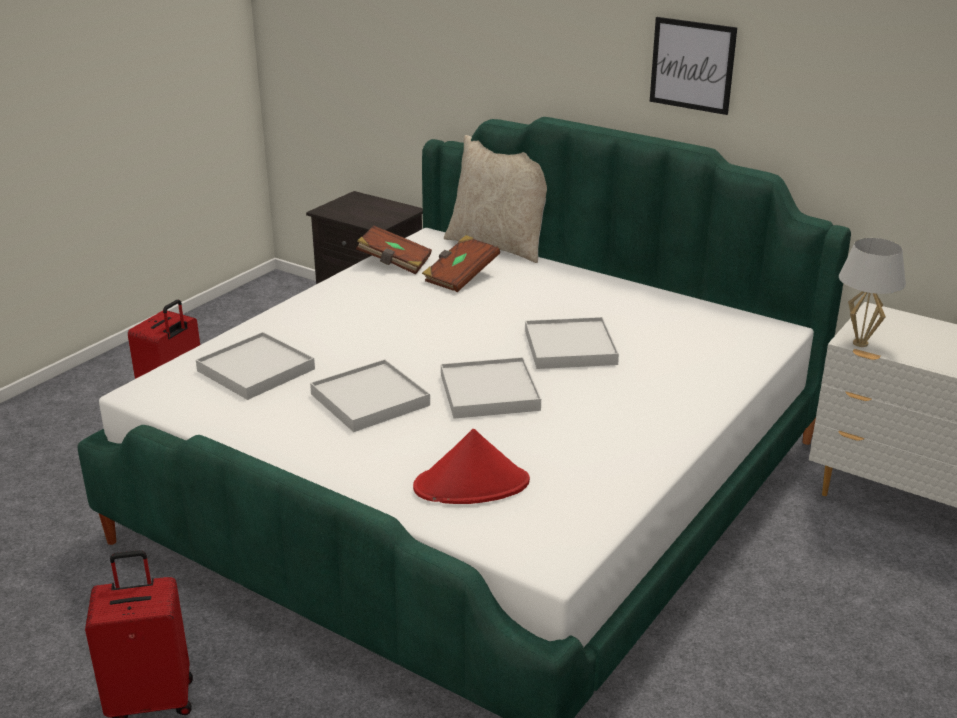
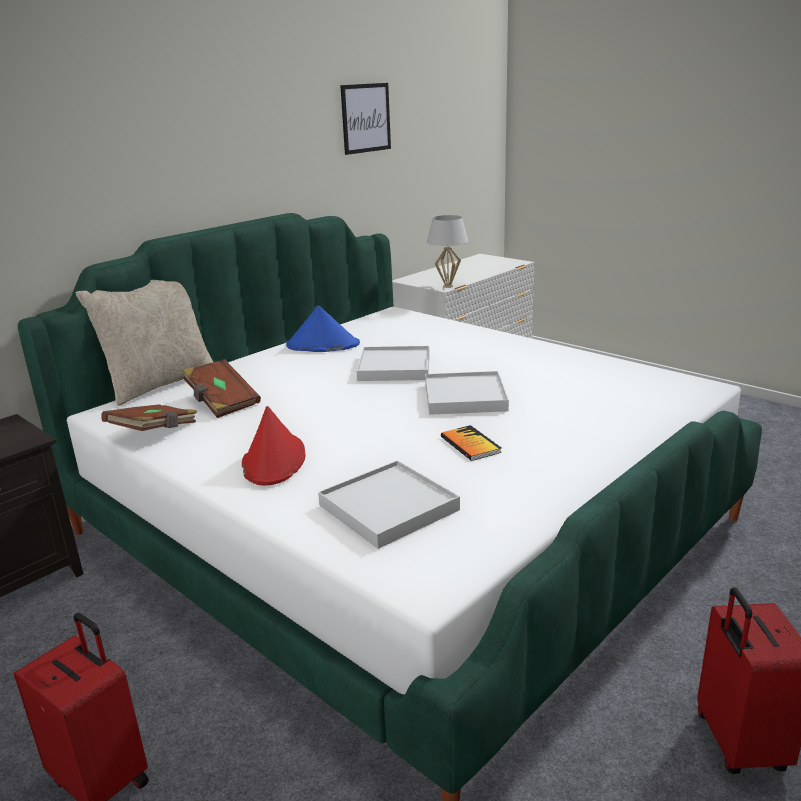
camera: 80 degrees left, 5 degrees down
(370, 400) = (470, 444): white tray -> book
(472, 485) = (613, 407): red hat -> red hat (274, 460)
(631, 301) = (322, 345): none -> blue hat
(692, 65) = (252, 151): picture -> picture (365, 118)

